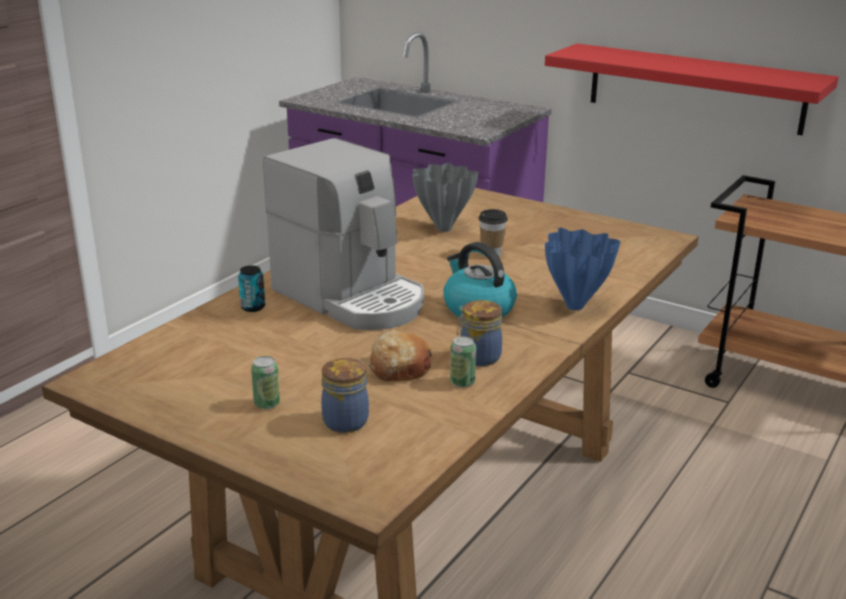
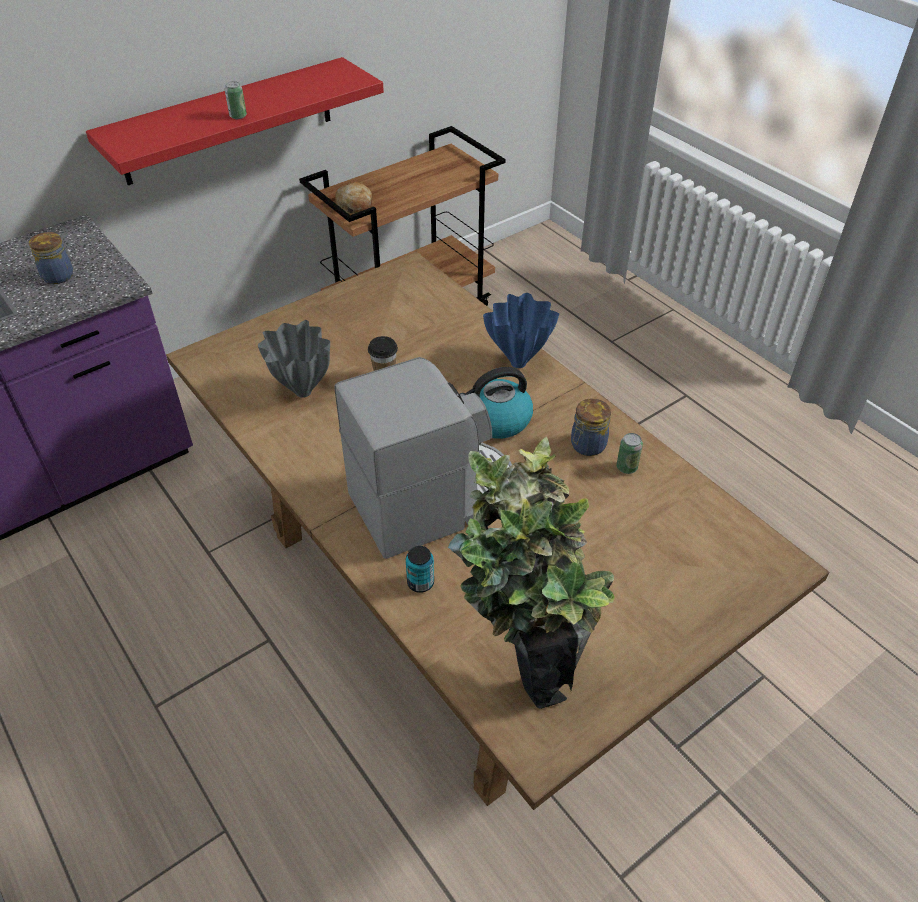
camera: 70 degrees left, 20 degrees up
(186, 361) = (524, 658): none -> potted plant
(267, 404) = (628, 605): can -> can (238, 116)
(347, 421) = (670, 554): jar -> jar (57, 275)
(399, 368) = (589, 500): bread -> bread (355, 205)

